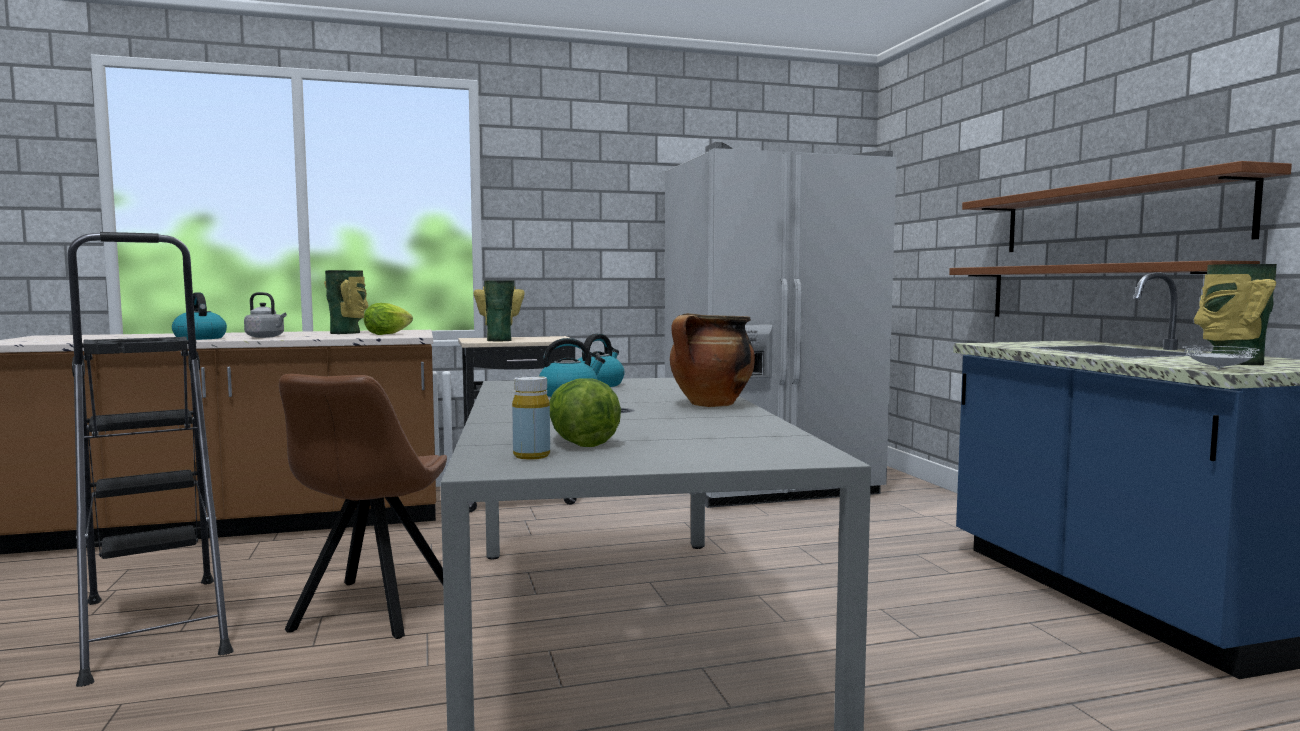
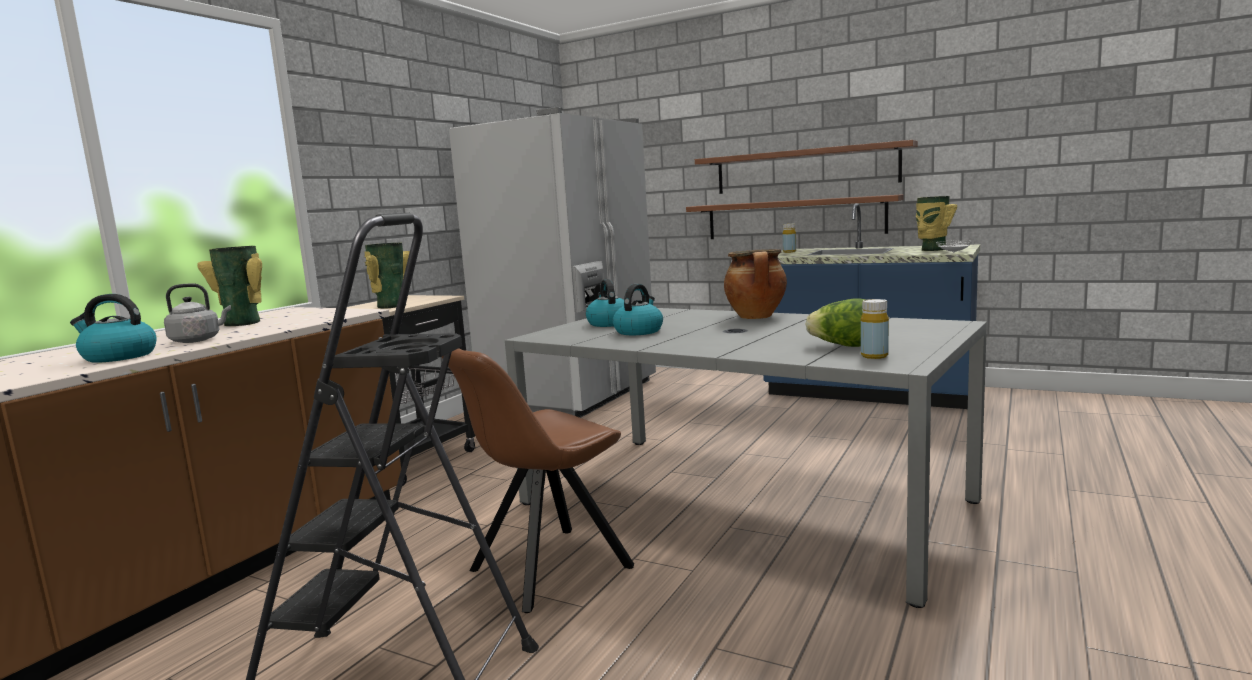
camera: 45 degrees left, 5 degrees up
(372, 609) = (549, 568): brown chair -> brown chair turned 90 degrees clockwise
(387, 334) = (312, 315): lettuce -> none
(1043, 342) = (789, 252): none -> yellow bottle

